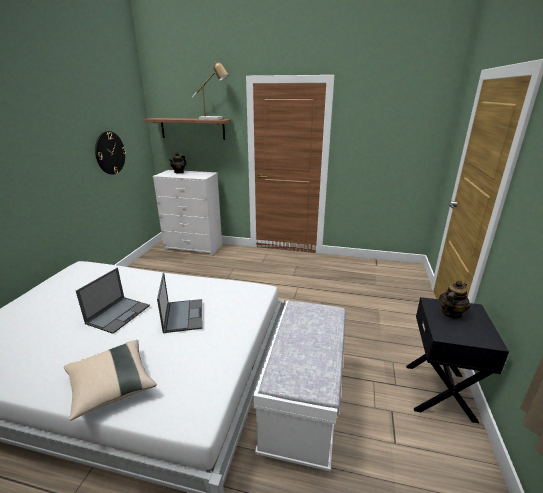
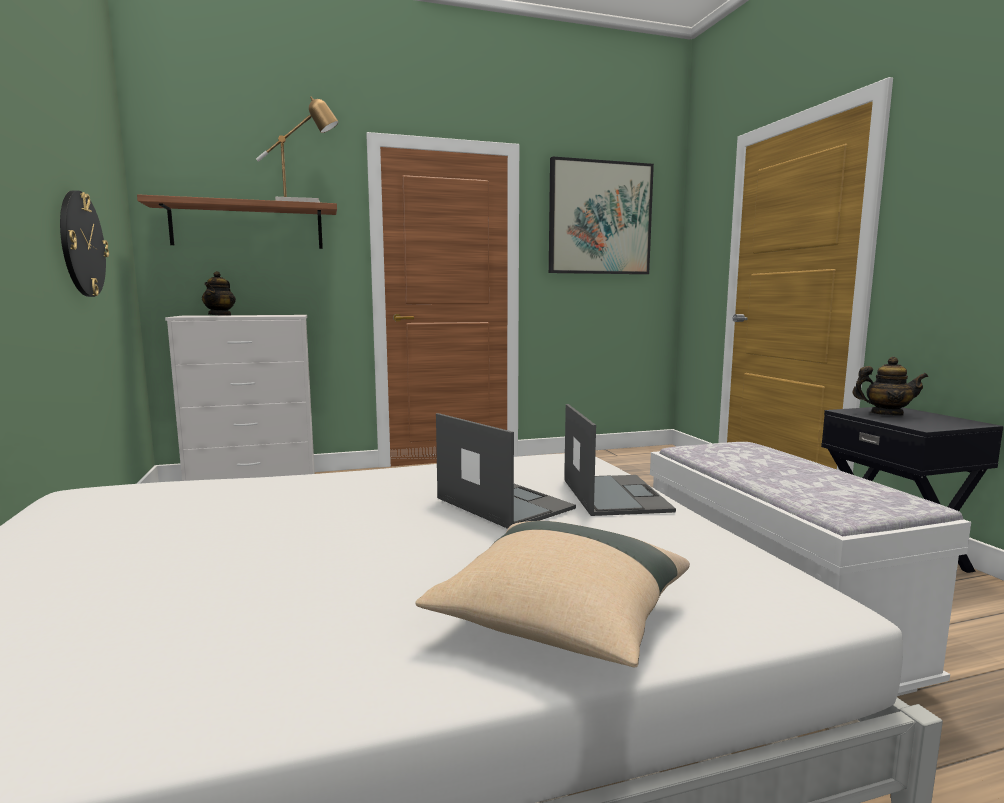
camera: 30 degrees left, 15 degrees down
(119, 314) = (352, 530): laptop -> laptop (614, 495)
(386, 120) = (600, 218): none -> picture
(450, 313) = (886, 414): teapot -> teapot turned 90 degrees clockwise

